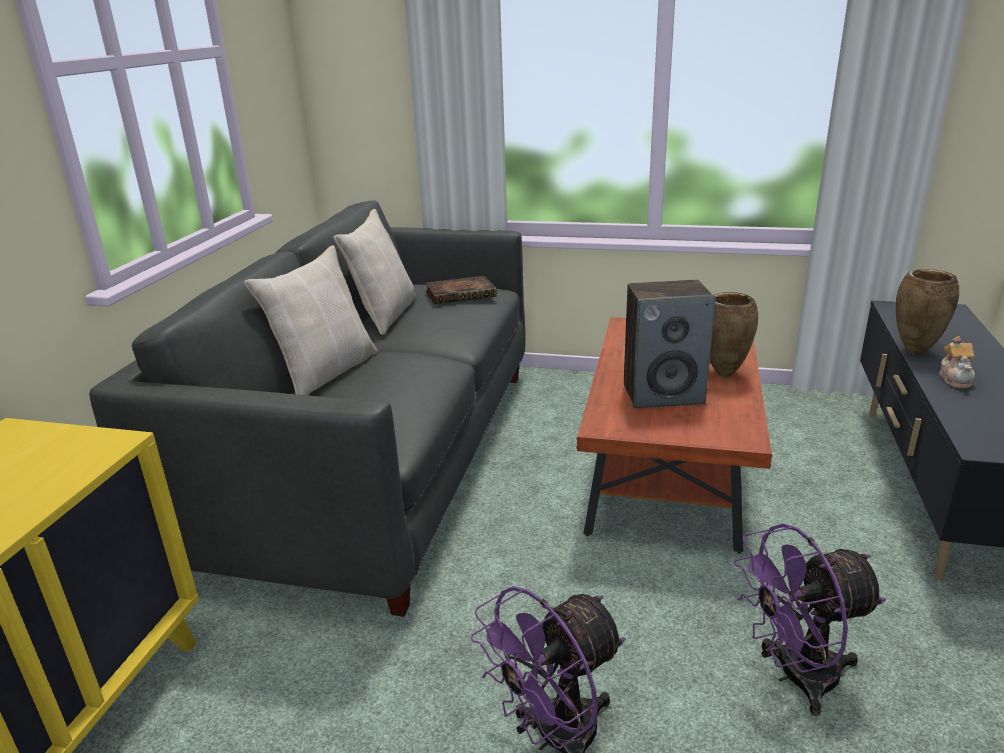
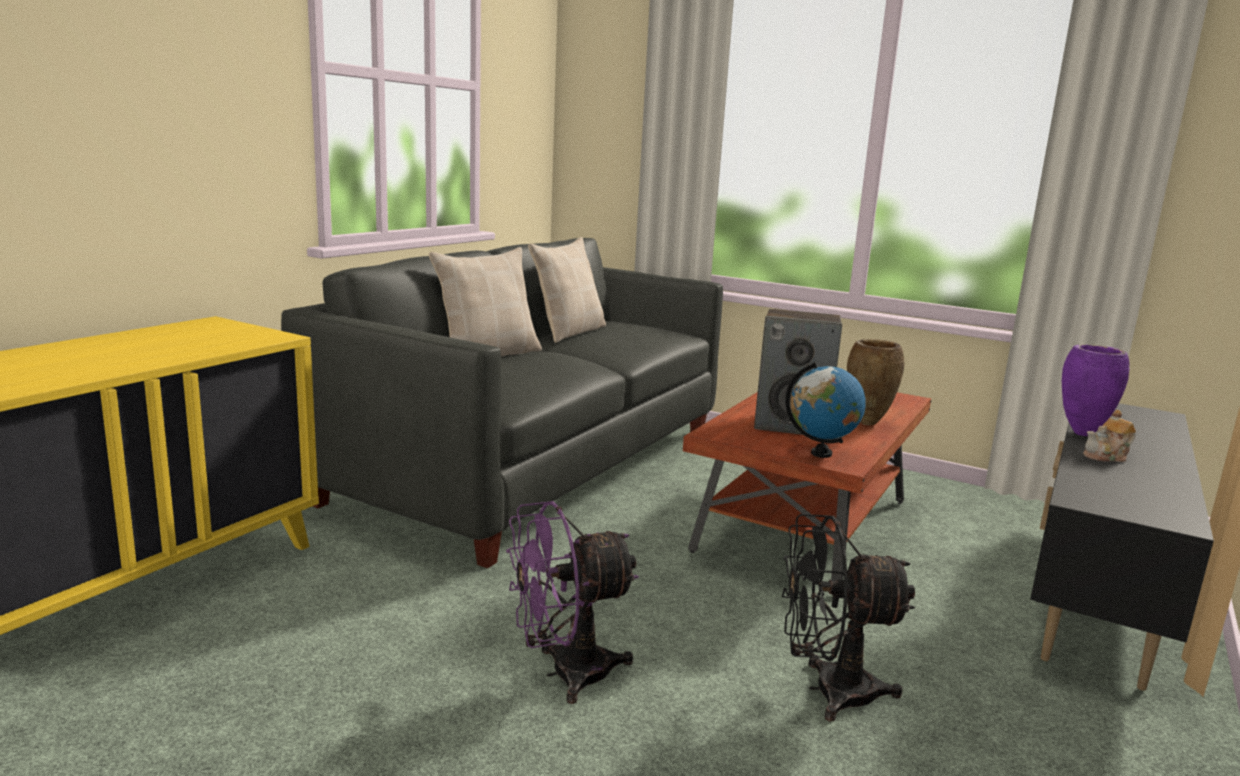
camera: 15 degrees right, 10 degrees down
(462, 294) = (649, 329): book -> none
(715, 429) = (821, 453): none -> globe
(795, 677) = (827, 690): purple fan -> black fan
(913, 351) = (1081, 433): brown vase -> purple vase
(955, 379) = (1107, 457): teapot -> teapot turned 45 degrees clockwise

